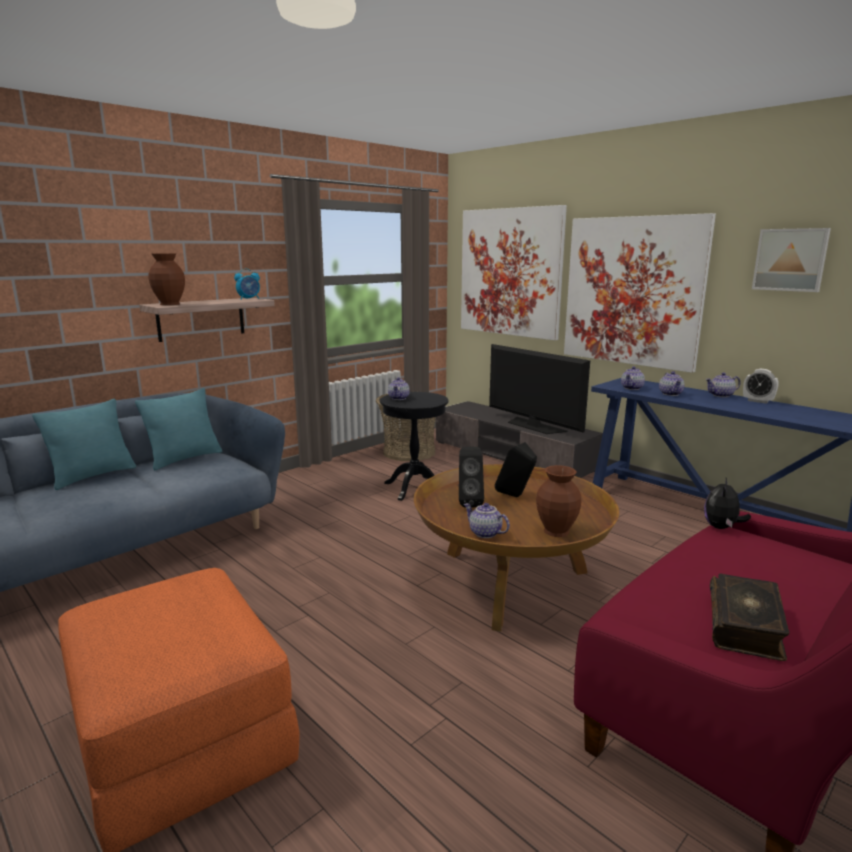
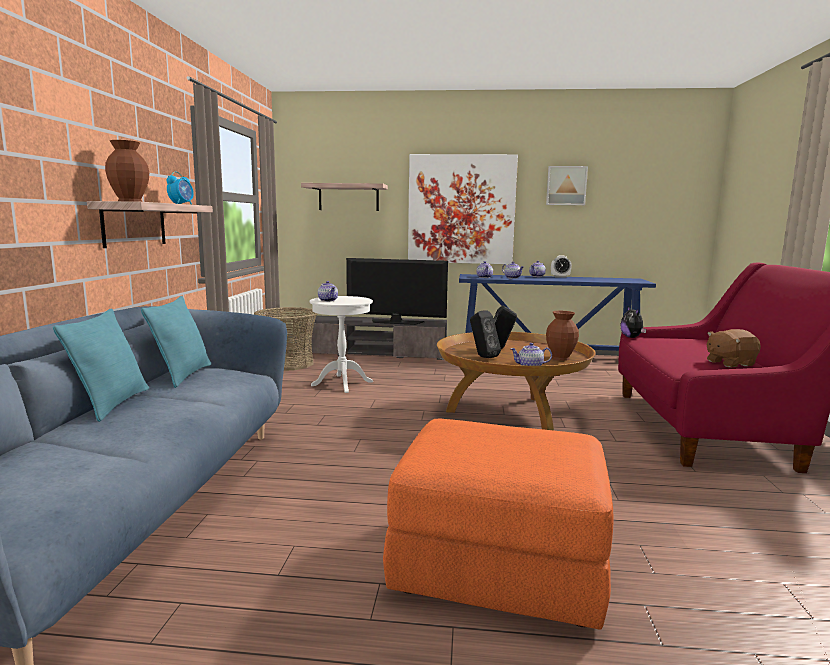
camera: 40 degrees left, 5 degrees down
(414, 488) = (342, 383): black side table -> white side table
(510, 272) = (348, 197): picture -> shelf
(745, 626) = (729, 363): book -> brown plush toy

